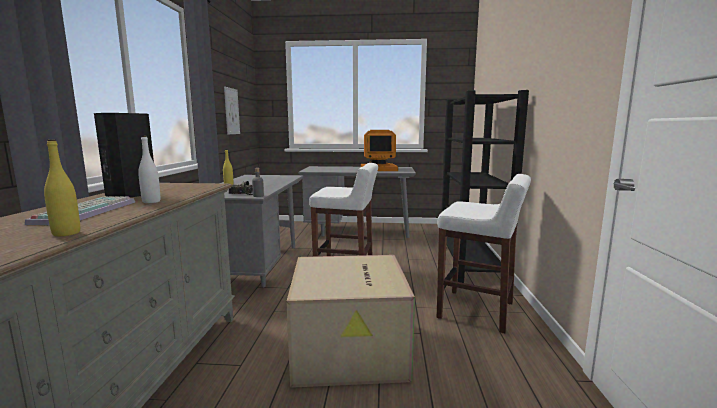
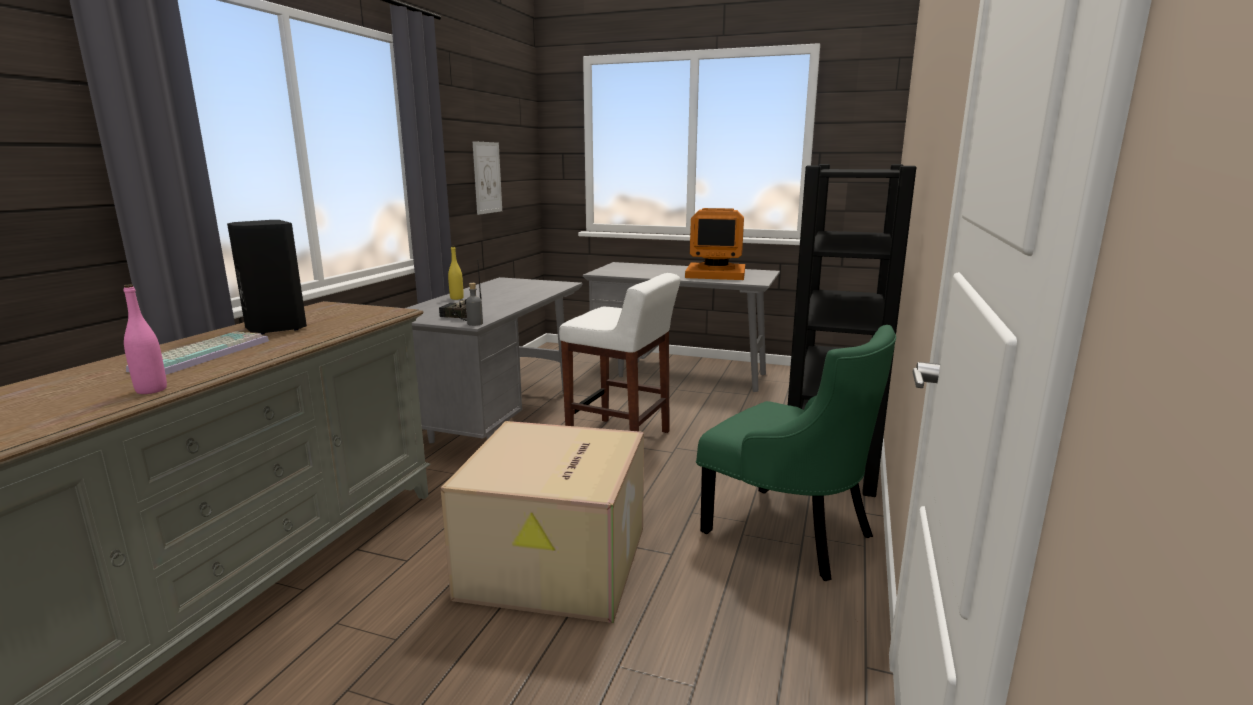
camera: 15 degrees right, 5 degrees up
(66, 233) = (151, 390): yellow bottle -> pink bottle
(151, 201) = (287, 341): white bottle -> none
(477, 311) = (785, 532): white stool -> green chair

